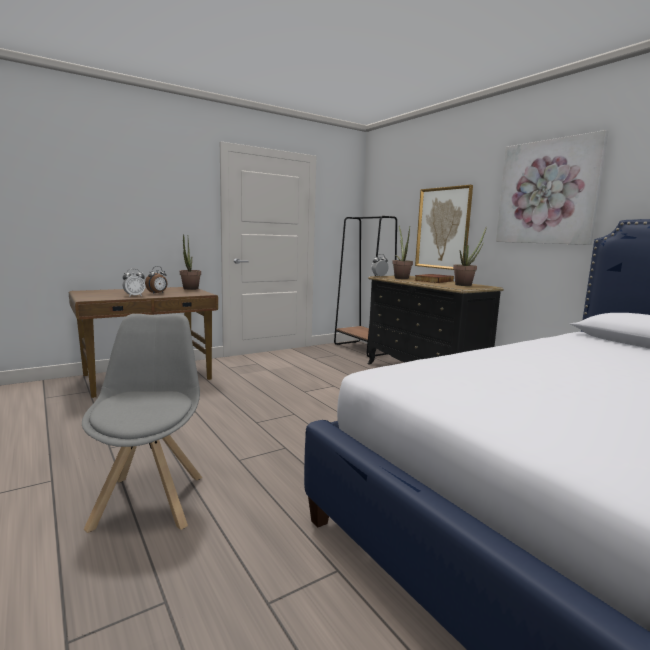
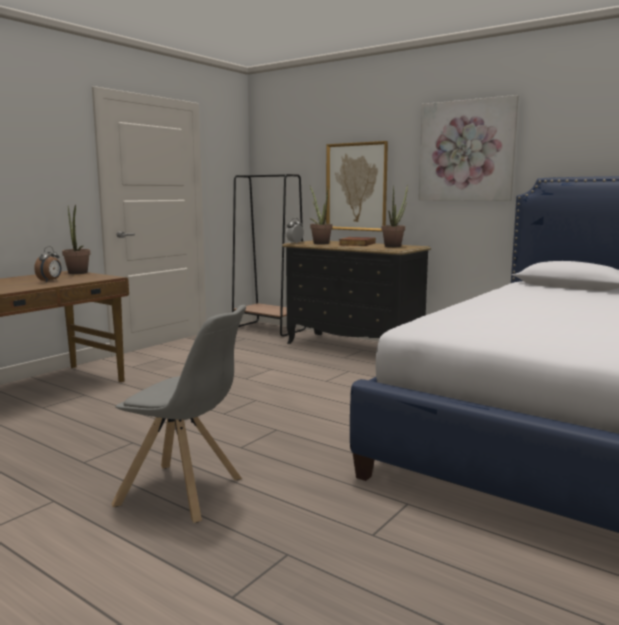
camera: 20 degrees left, 0 degrees up
(134, 296) = (30, 286): alarm clock -> none
(150, 498) = (185, 492): grey chair -> grey chair turned 135 degrees clockwise

